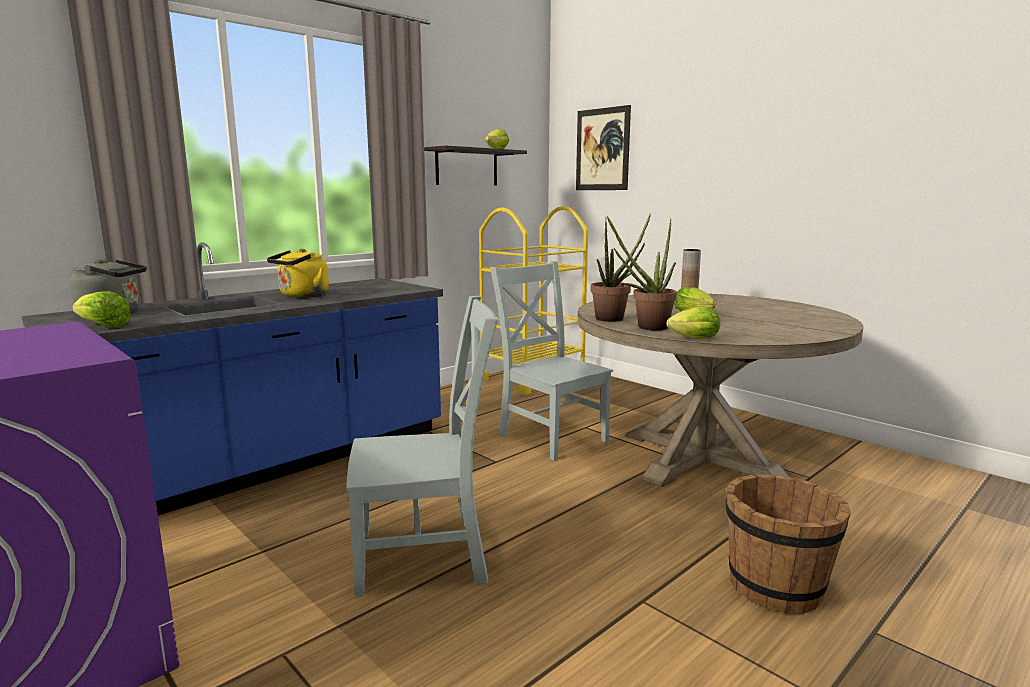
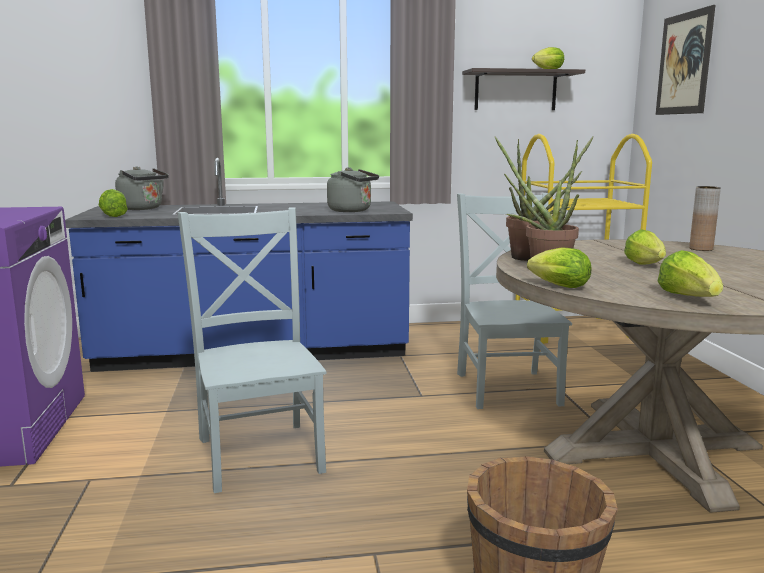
camera: 35 degrees right, 0 degrees up
(302, 295) = (287, 208): yellow kettle -> none
(378, 291) = (352, 211): none -> grey kettle
(427, 556) = (260, 451): grey chair -> grey chair turned 135 degrees counterclockwise
(779, 334) = (688, 298): none -> lettuce

